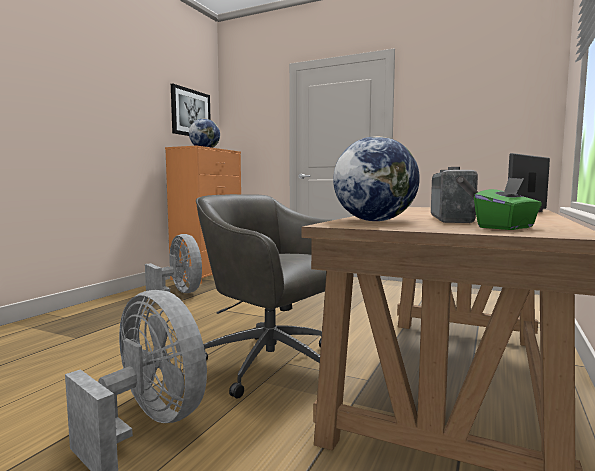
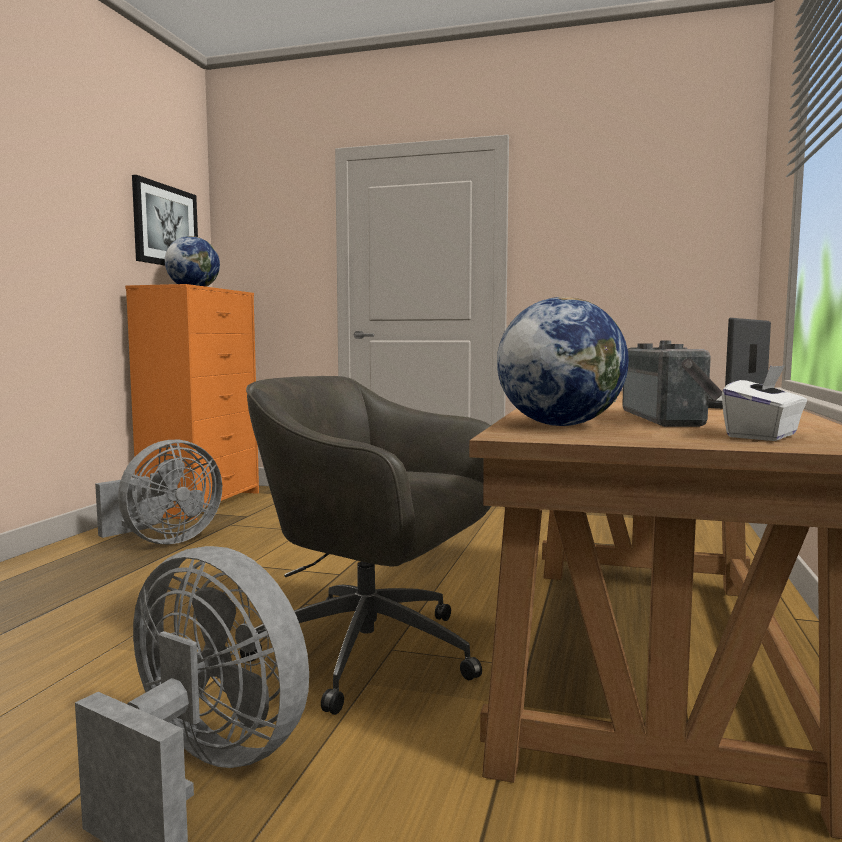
camera: 10 degrees left, 0 degrees up
(179, 294) = (164, 541): grey fan -> grey fan turned 90 degrees clockwise
(507, 228) = (763, 436): green tissue box -> white tissue box

